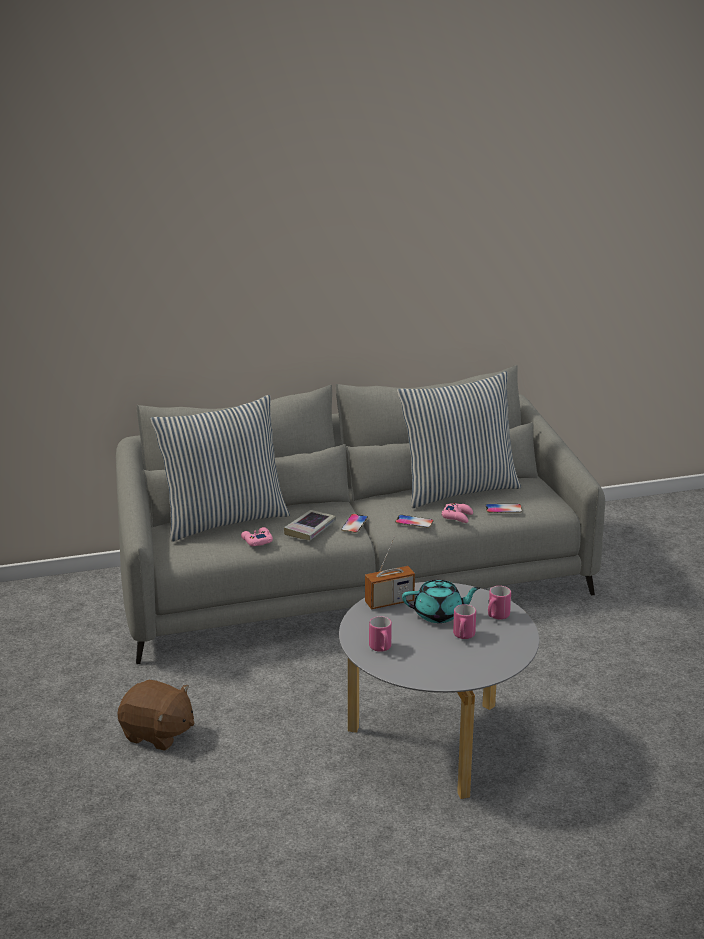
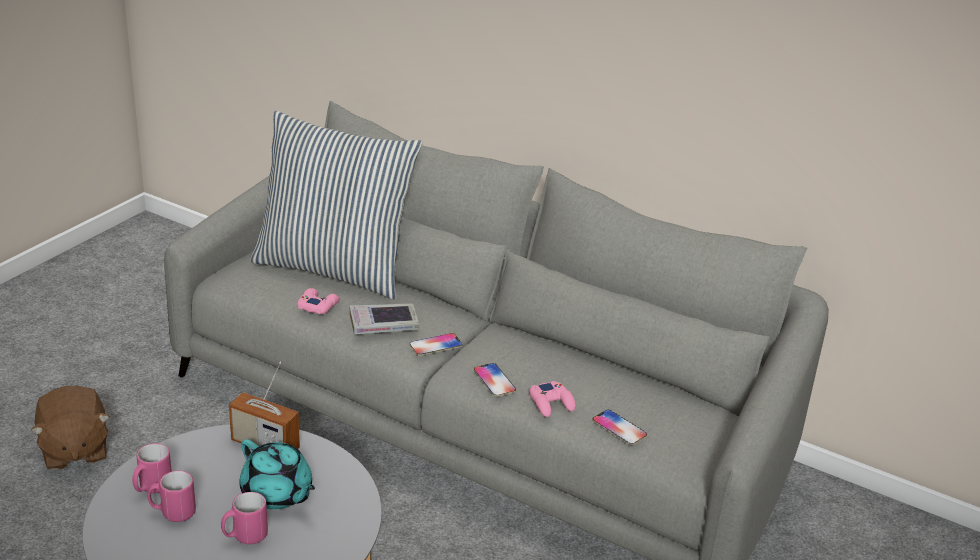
camera: 45 degrees right, 5 degrees up
(458, 490) = (613, 374): pillow -> none
(496, 616) = (323, 541): pink mug -> pink mug (172, 513)

